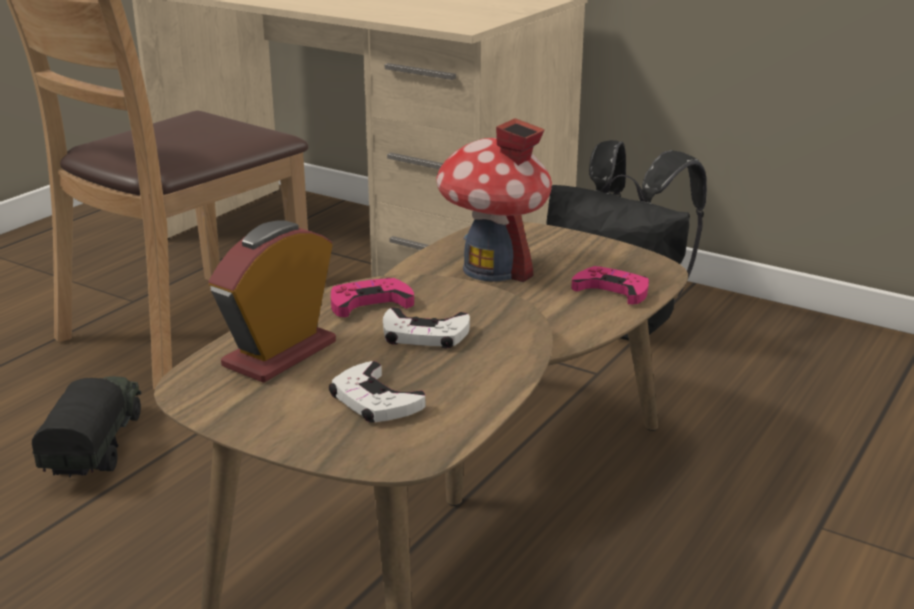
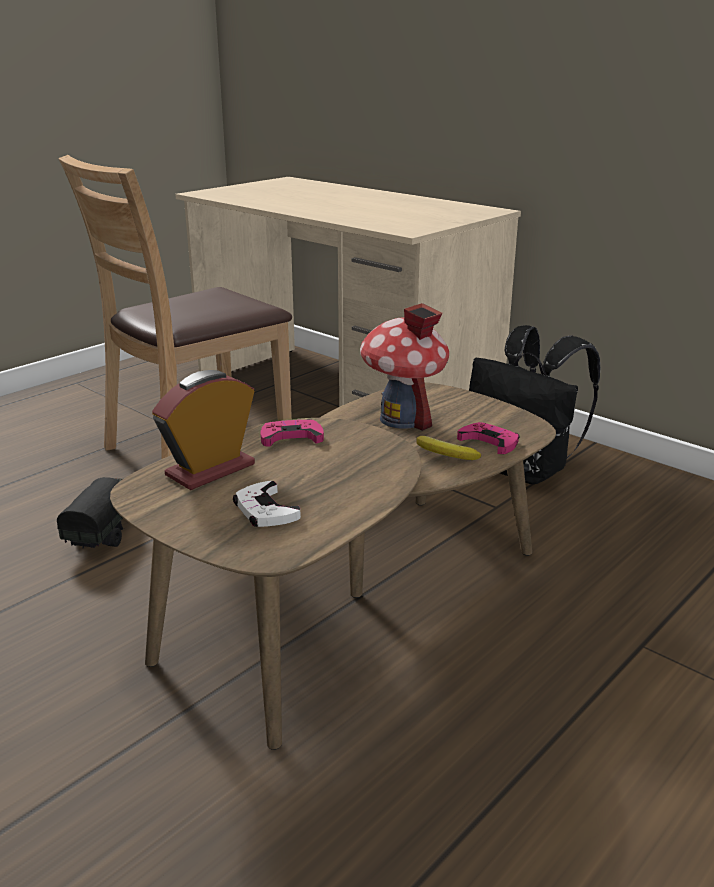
camera: 10 degrees right, 0 degrees up
(424, 335) = (322, 465): white game controller -> none
(562, 311) = (444, 455): none -> banana

